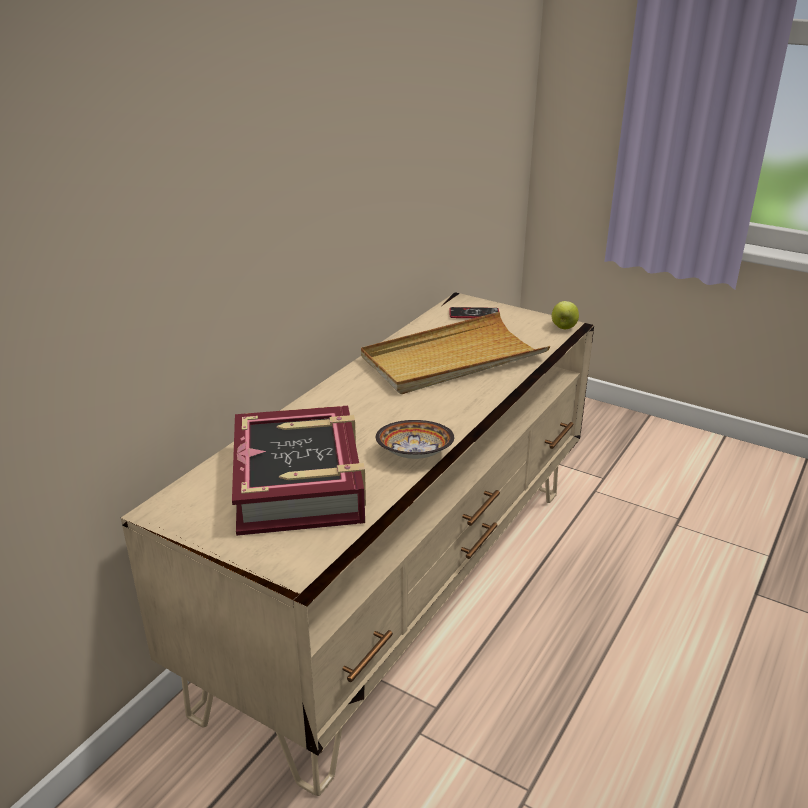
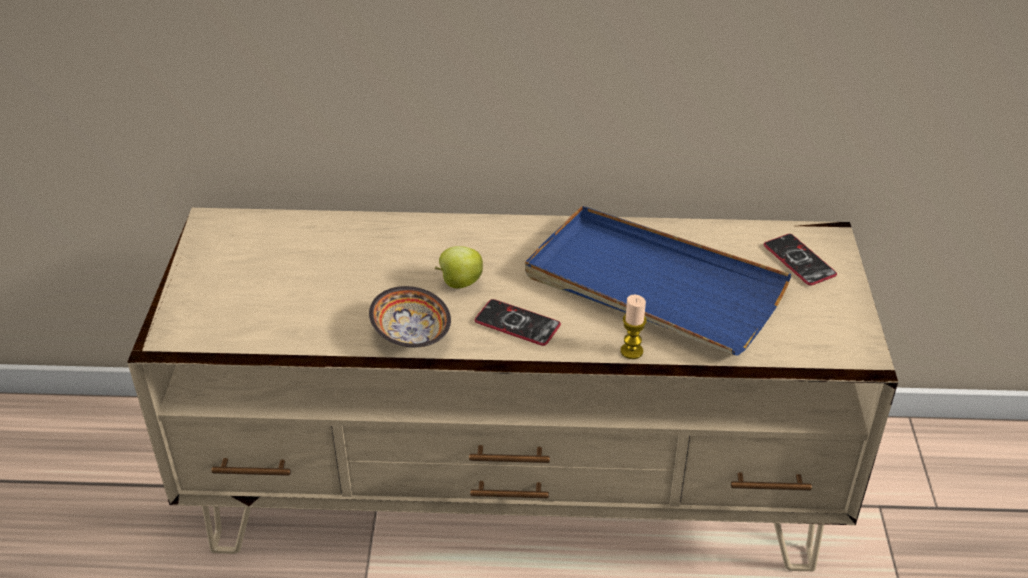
camera: 60 degrees right, 10 degrees up
(300, 482) = (306, 280): book -> none
(443, 412) = (517, 323): none -> phone
(452, 359) = (652, 286): beige tray -> blue tray
(506, 384) = (631, 351): none -> candle
(563, 327) = (851, 353): apple -> apple (459, 283)

